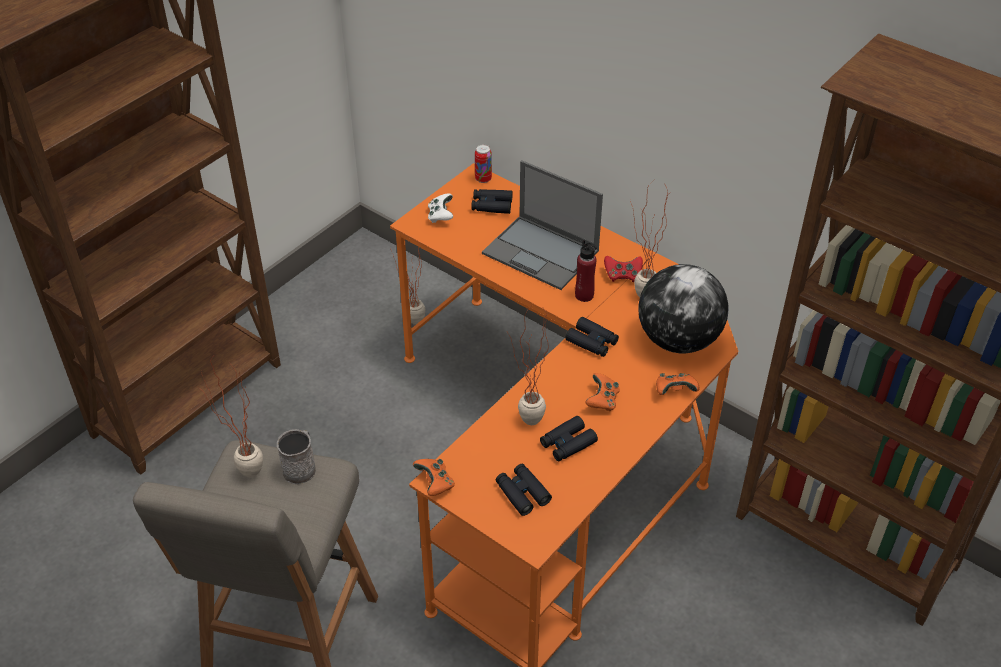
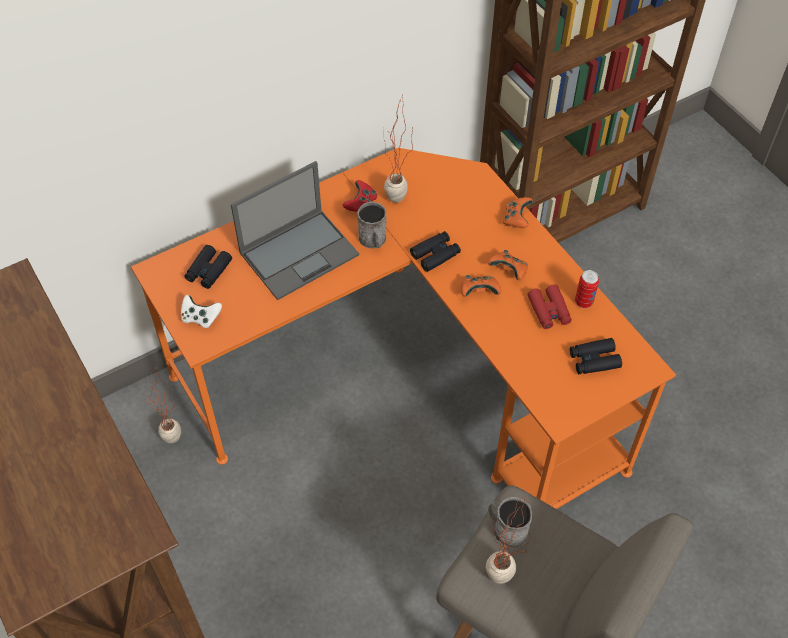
camera: 70 degrees left, 10 degrees up
(435, 484) = (563, 422): orange game controller -> orange game controller (479, 292)
(483, 179) = (162, 265): can -> can (583, 302)
(525, 426) = (518, 334): potted plant -> none
(567, 443) = (549, 311): black binoculars -> red binoculars
(584, 295) = (374, 240): red bottle -> grey mug
(678, 339) = (458, 195): globe -> none

